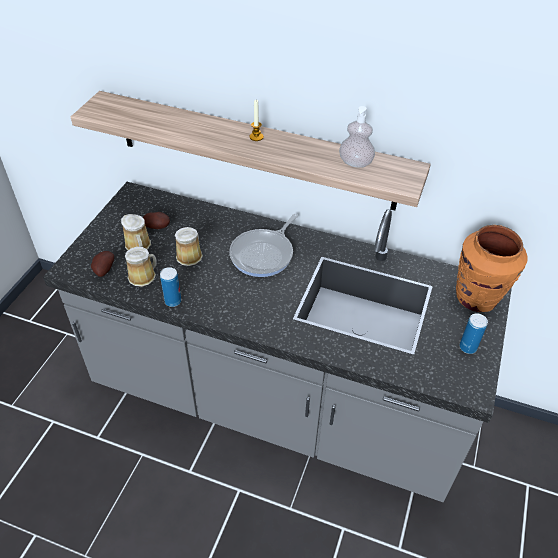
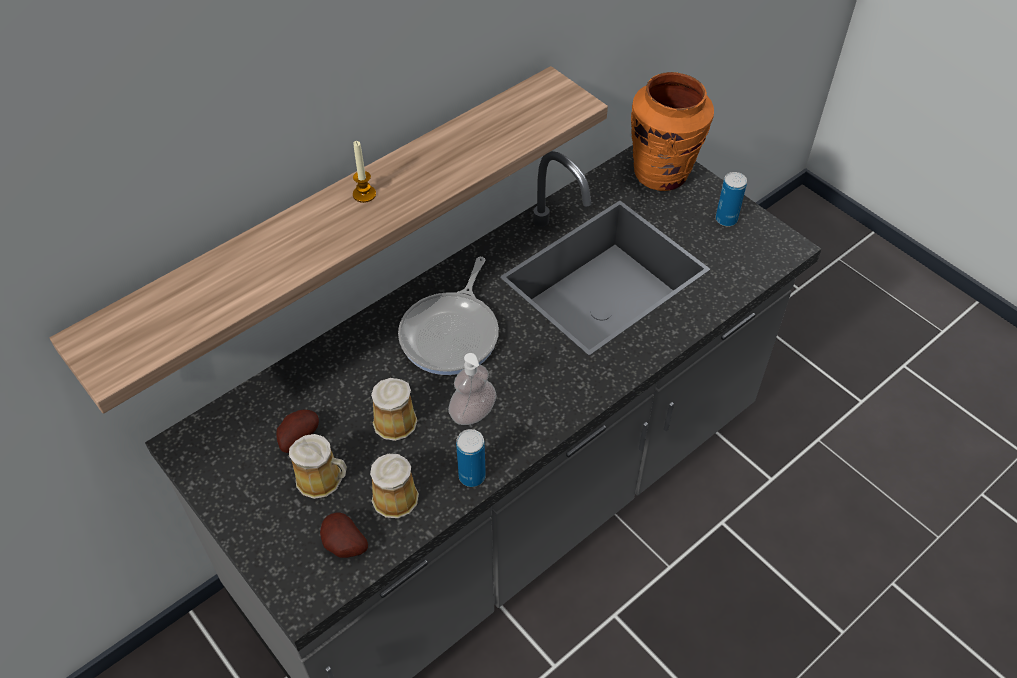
camera: 60 degrees left, 5 degrees up
(264, 254) = (452, 334): frying pan -> frying pan turned 45 degrees clockwise
(355, 163) = (501, 126): soap dispenser -> soap dispenser (473, 413)

